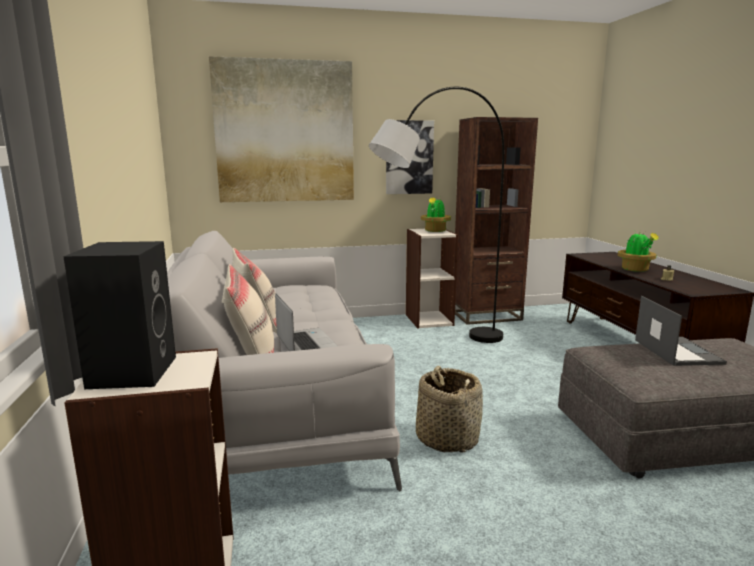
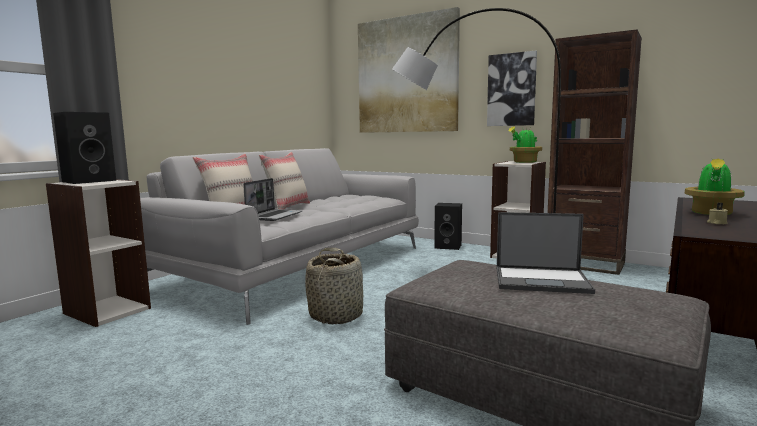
camera: 45 degrees right, 5 degrees down
(359, 324) = (449, 246): none -> black speaker
(676, 351) = (542, 280): laptop -> laptop turned 60 degrees clockwise

